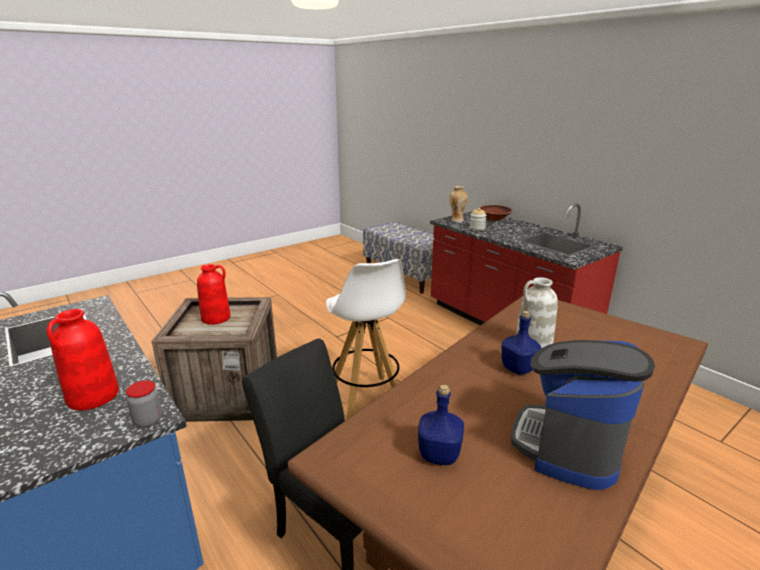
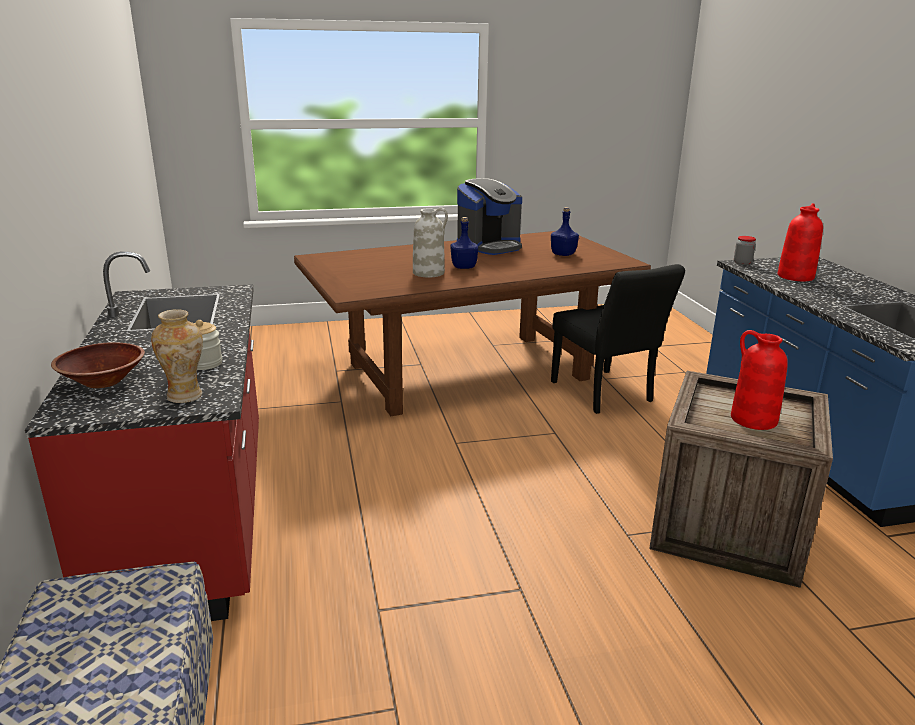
camera: 155 degrees left, 0 degrees up
(367, 401) = (531, 466): white stool -> none

